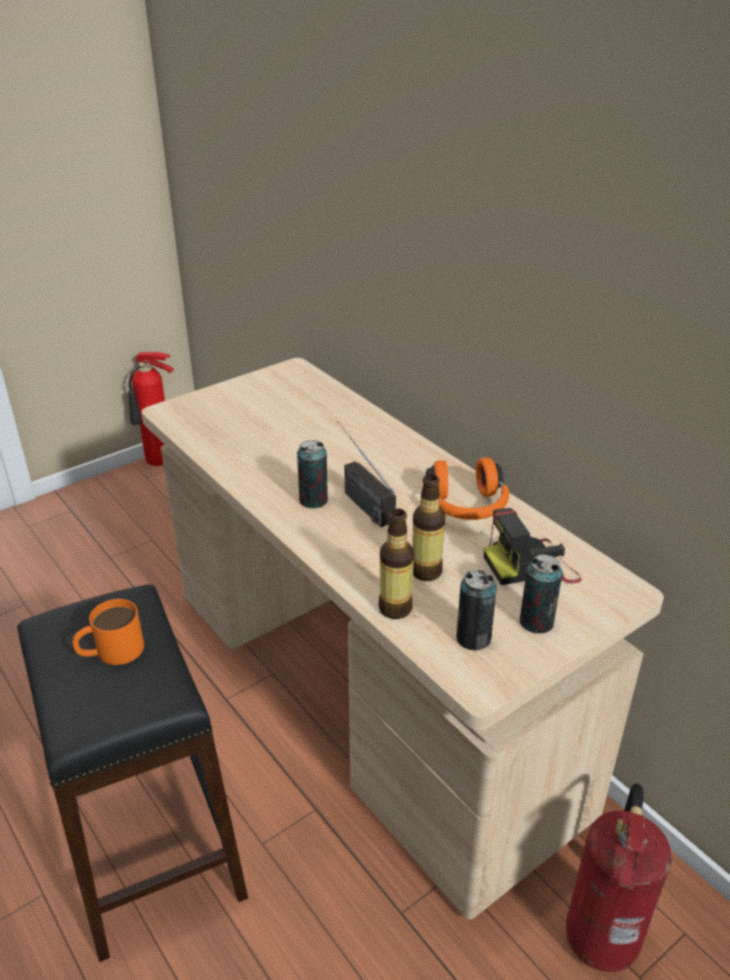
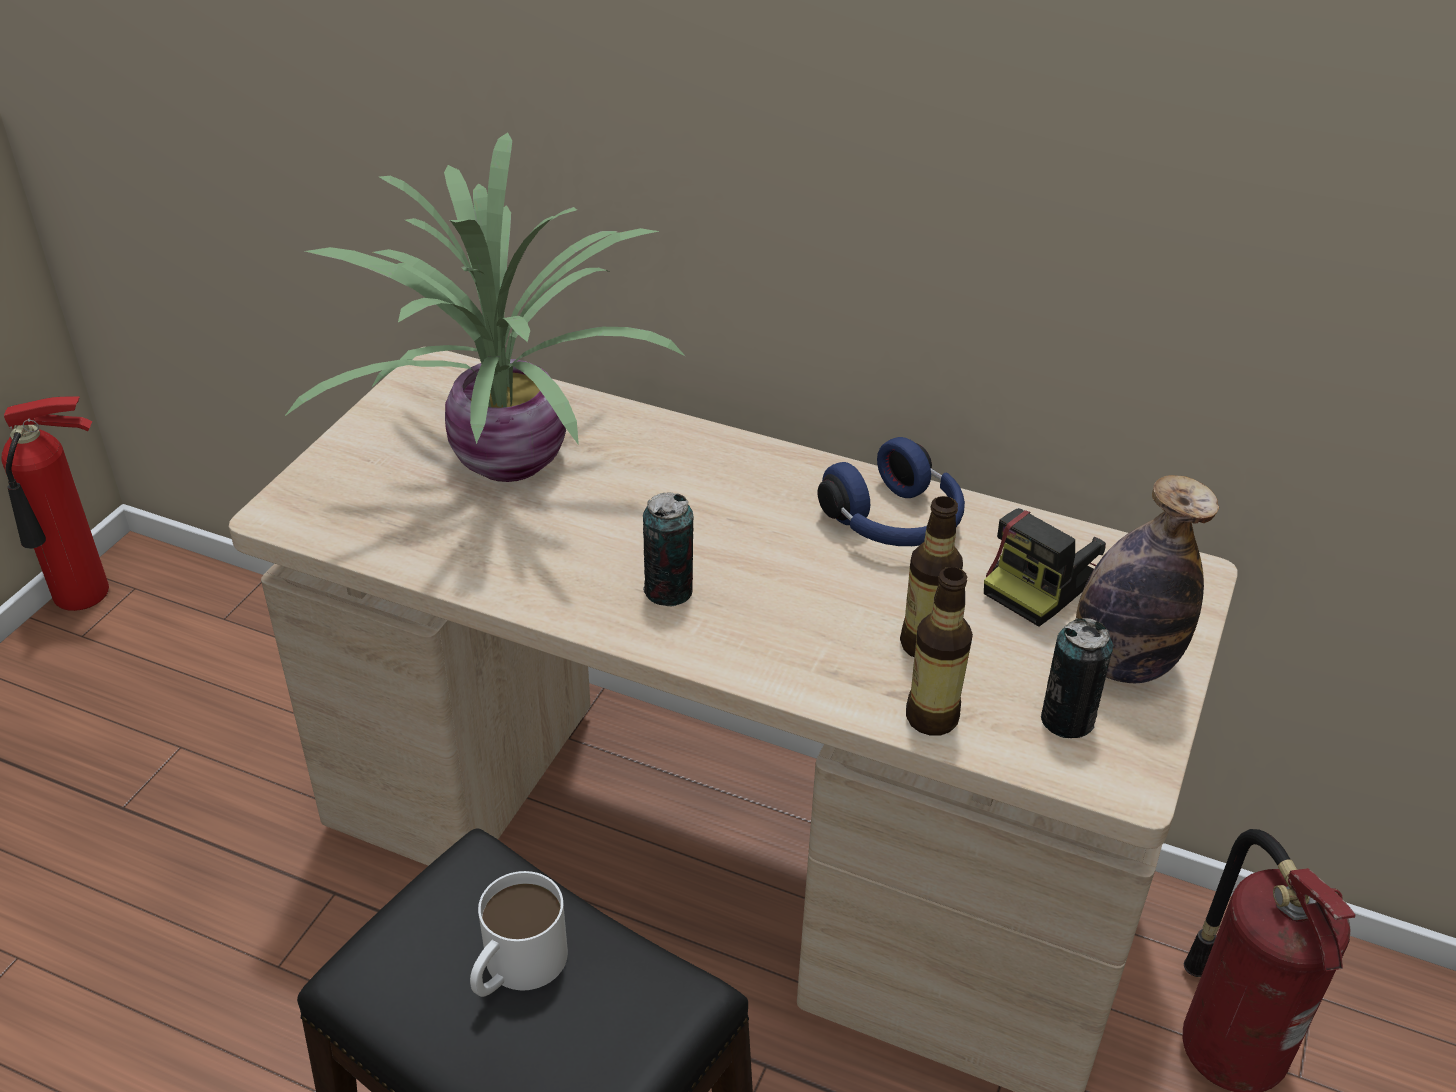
camera: 30 degrees left, 5 degrees up
(111, 651) = (515, 967): orange mug -> white mug
(288, 417) = (502, 461): none -> potted plant
(357, 498) = (732, 564): radio -> none
(466, 507) = (895, 523): orange headphones -> blue headphones
(536, 622) = (1122, 663): can -> bottle

